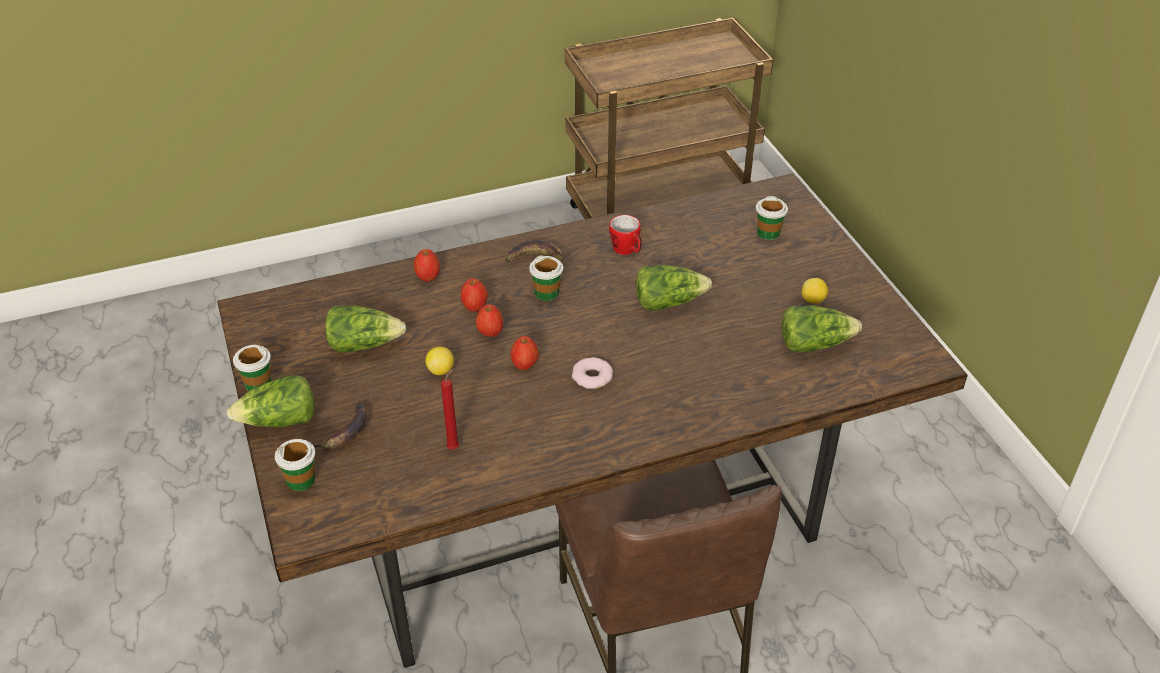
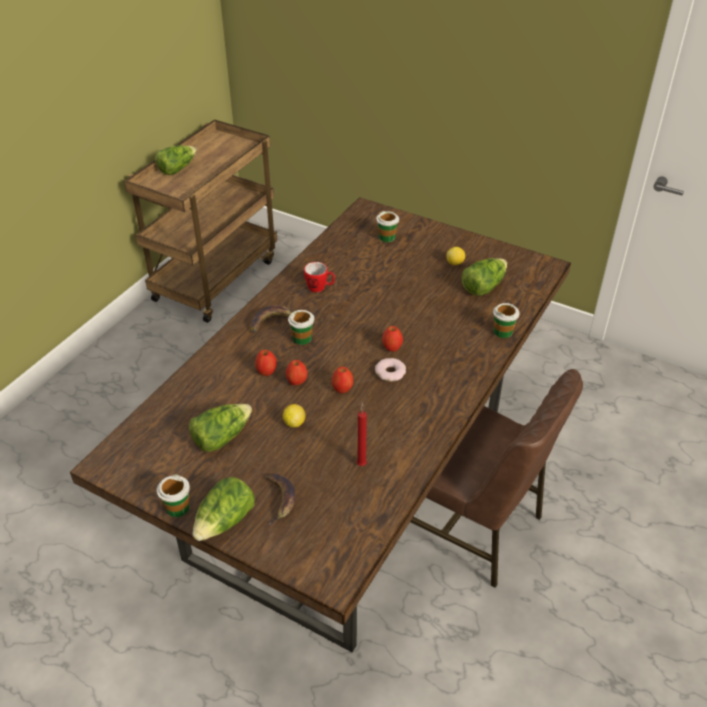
camera: 40 degrees left, 0 degrees up
(301, 480) = (289, 548): cup -> cup (503, 331)
(428, 276) = (211, 370): apple -> apple (392, 347)
(668, 302) = (380, 305): lettuce -> lettuce (177, 169)

